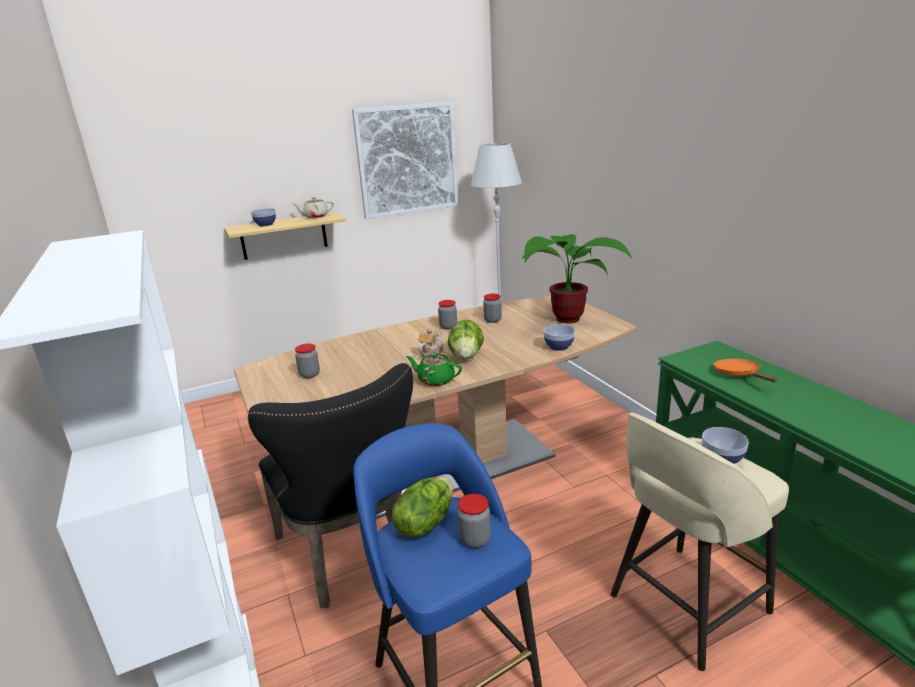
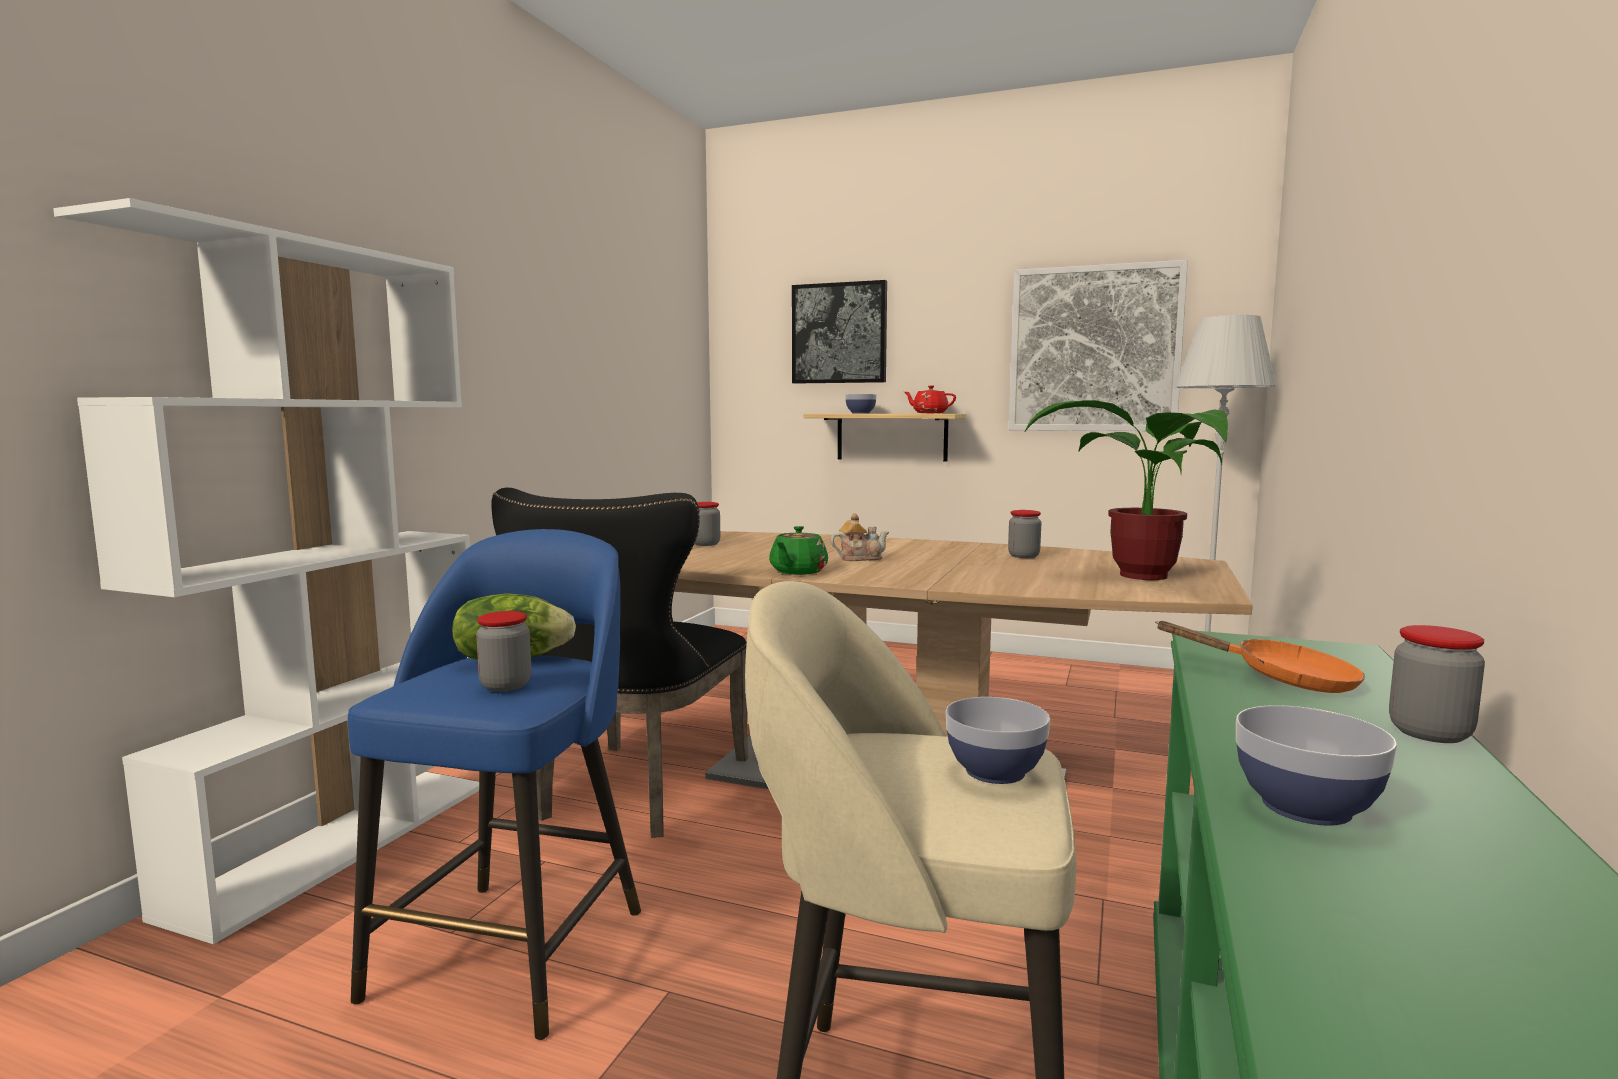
camera: 45 degrees right, 15 degrees down
(225, 162) = (839, 333): none -> picture
(315, 217) = (929, 413): beige teapot -> red teapot
(435, 380) = (797, 572): green teapot -> green teapot turned 135 degrees counterclockwise
(448, 327) = (948, 549): jar -> jar (1430, 733)
(466, 356) = (890, 568): lettuce -> none
(558, 347) = (1039, 588): bowl -> bowl (1306, 807)
(739, 375) = (1282, 679): orange frying pan -> orange frying pan turned 90 degrees clockwise

